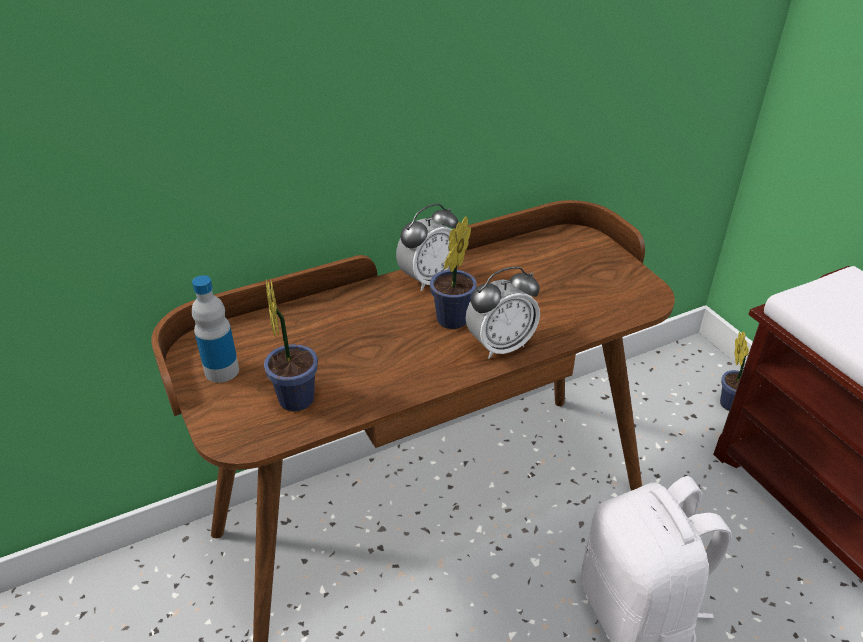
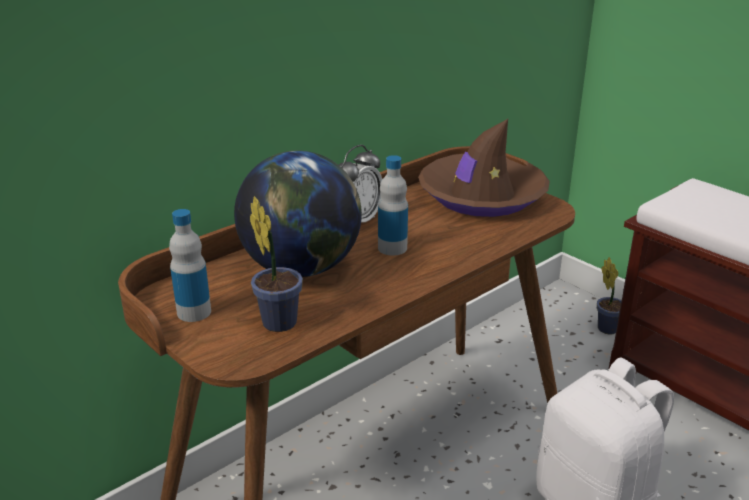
camera: 15 degrees left, 10 degrees down
(347, 333) = (302, 268): none -> globe
(450, 322) = (392, 248): potted plant -> bottle
(500, 346) = (446, 258): alarm clock -> none
(577, 266) = (482, 196): none -> brown hat

